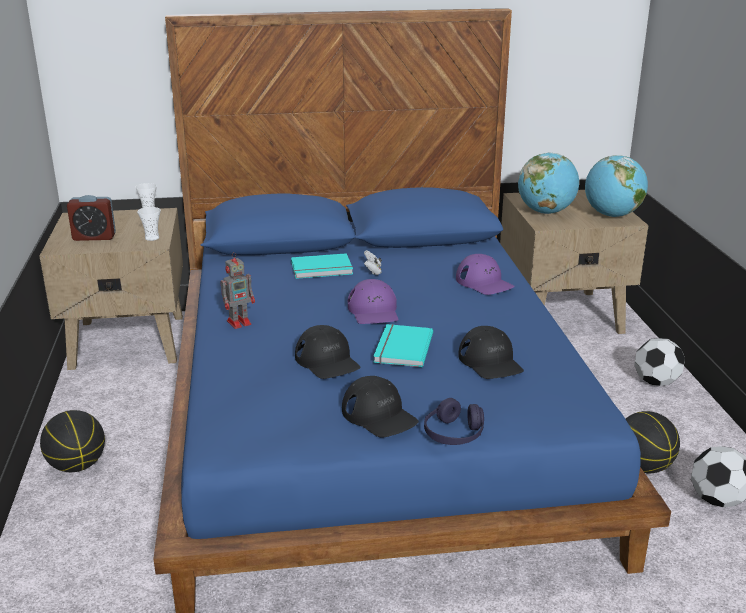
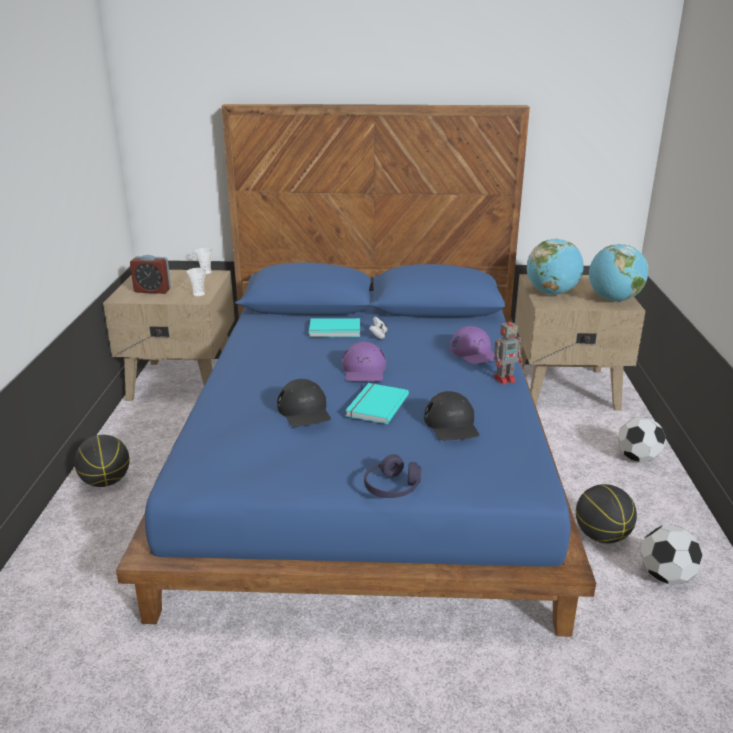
camera: 10 degrees right, 0 degrees up
(240, 322) = (246, 371): toy robot -> toy robot (505, 379)
(379, 415) = (332, 464): black cap -> none

